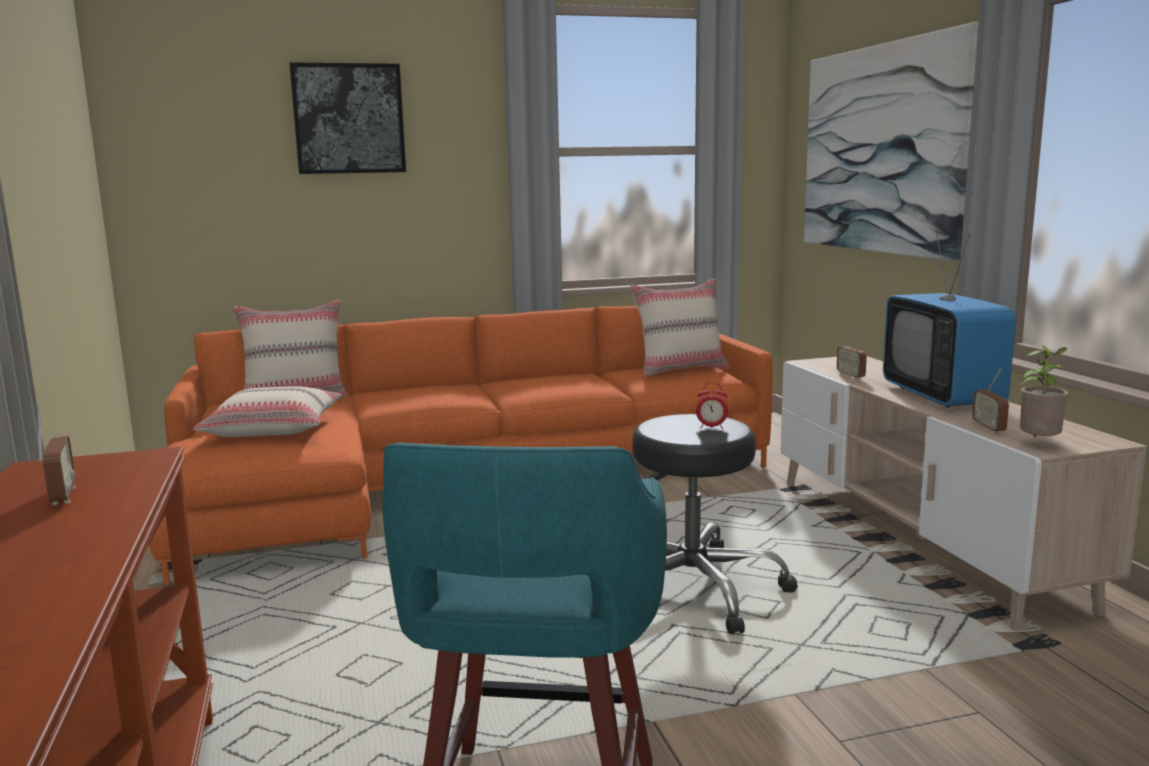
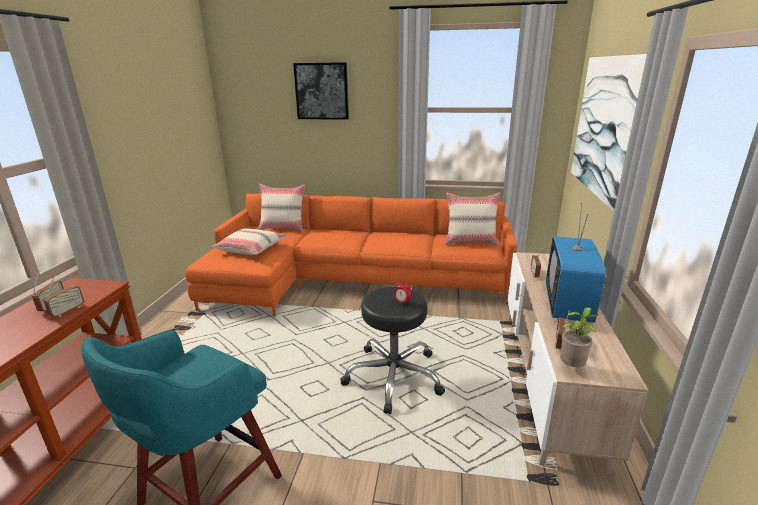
camera: 25 degrees right, 10 degrees up
(121, 495) = (67, 311): none -> radio

